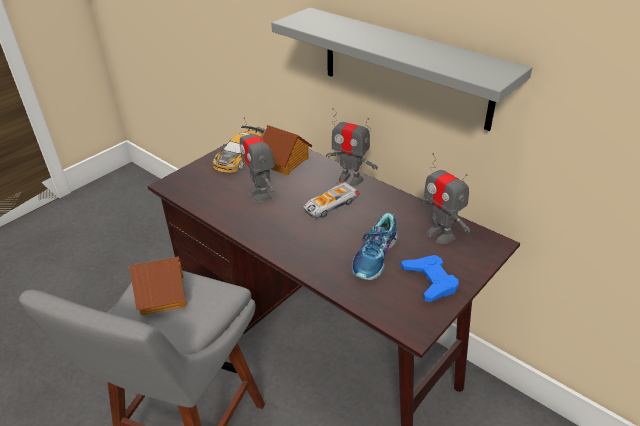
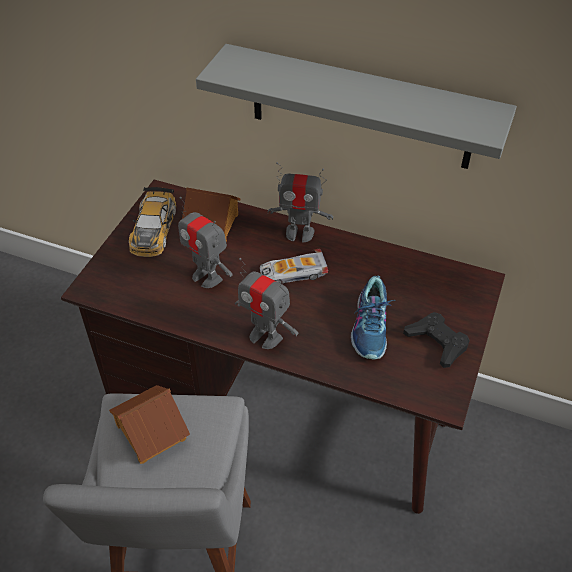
camera: 20 degrees left, 10 degrees up
(330, 205) = (292, 273): toy car -> toy car turned 45 degrees clockwise
(430, 281) = (437, 342): blue game controller -> black game controller
(440, 234) = (425, 283): toy robot -> toy robot (265, 336)

